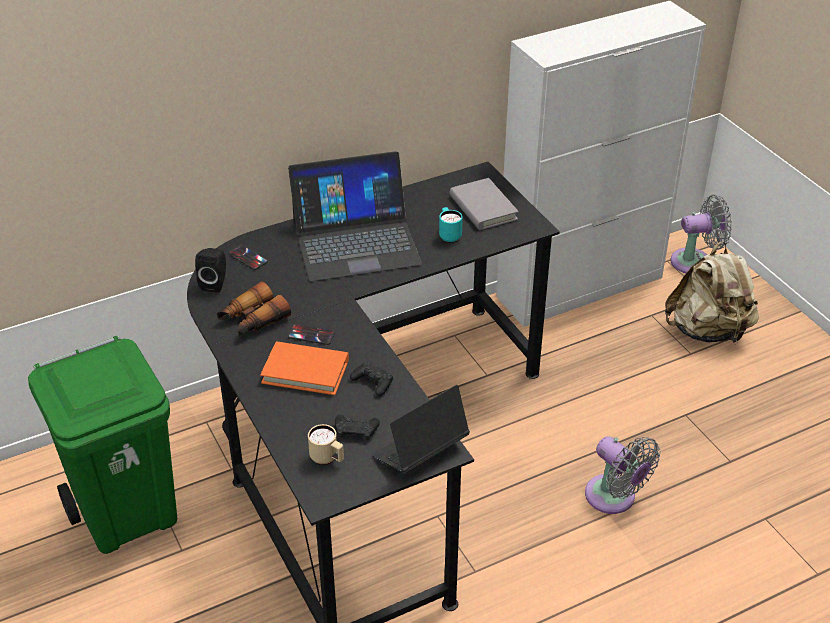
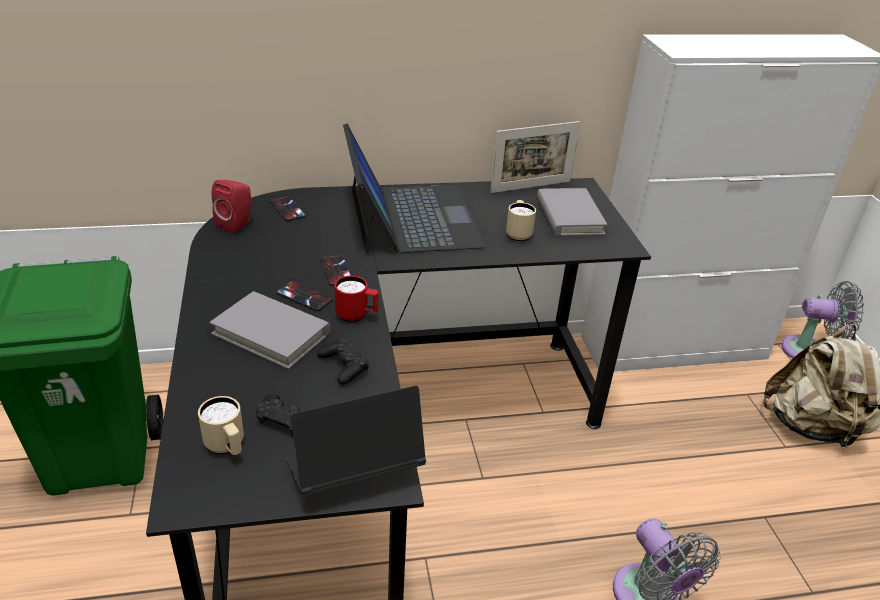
camera: 15 degrees right, 5 degrees down
(215, 283) = (237, 224): black speaker -> red speaker
(252, 320) = (250, 267): binoculars -> none
(305, 371) = (271, 334): orange book -> grey book
(322, 306) = (336, 270): none -> phone
(356, 241) = (411, 218): laptop -> laptop turned 105 degrees counterclockwise
(360, 341) = (357, 316): none -> red mug
(440, 184) = (530, 187): none -> picture frame
(449, 235) = (518, 233): turquoise mug -> beige mug

